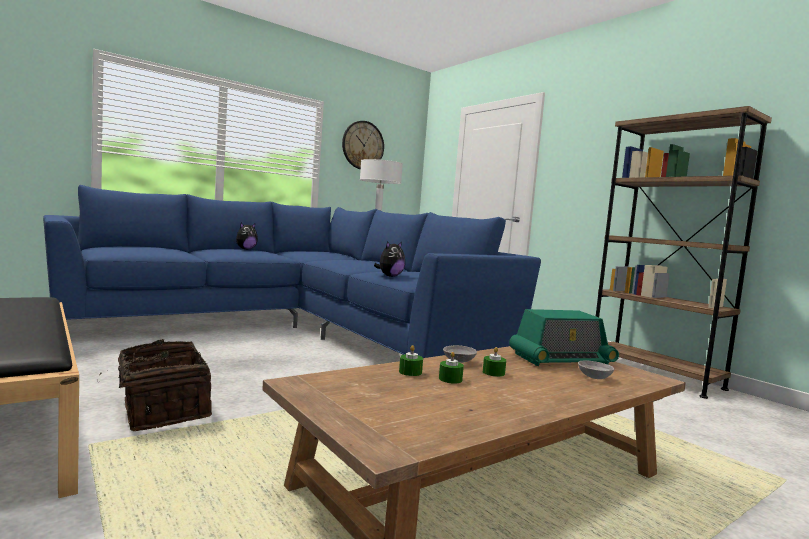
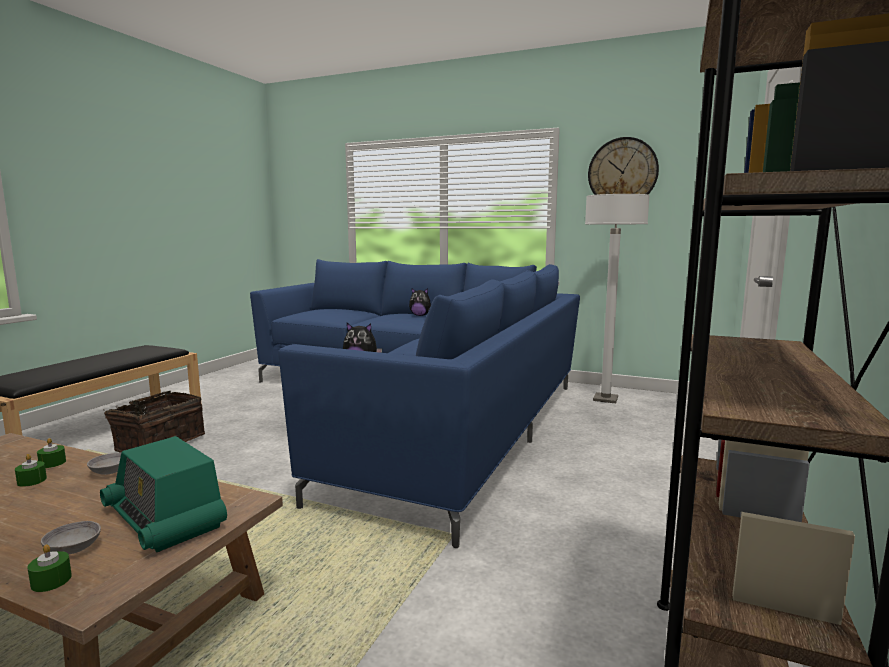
camera: 60 degrees right, 5 degrees up
(493, 373) = (68, 493): green candle -> green candle (51, 581)

